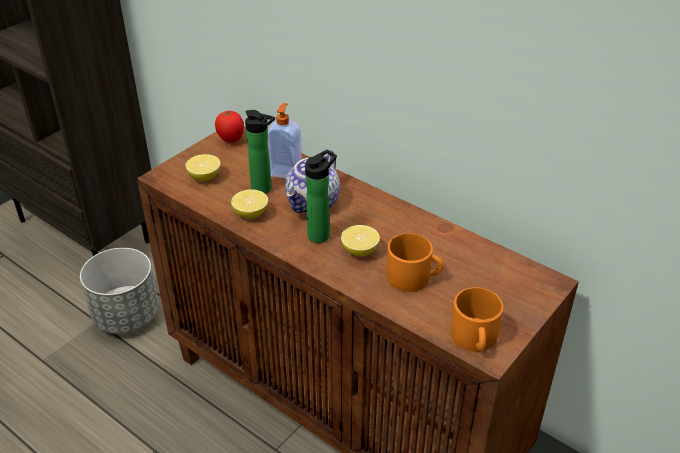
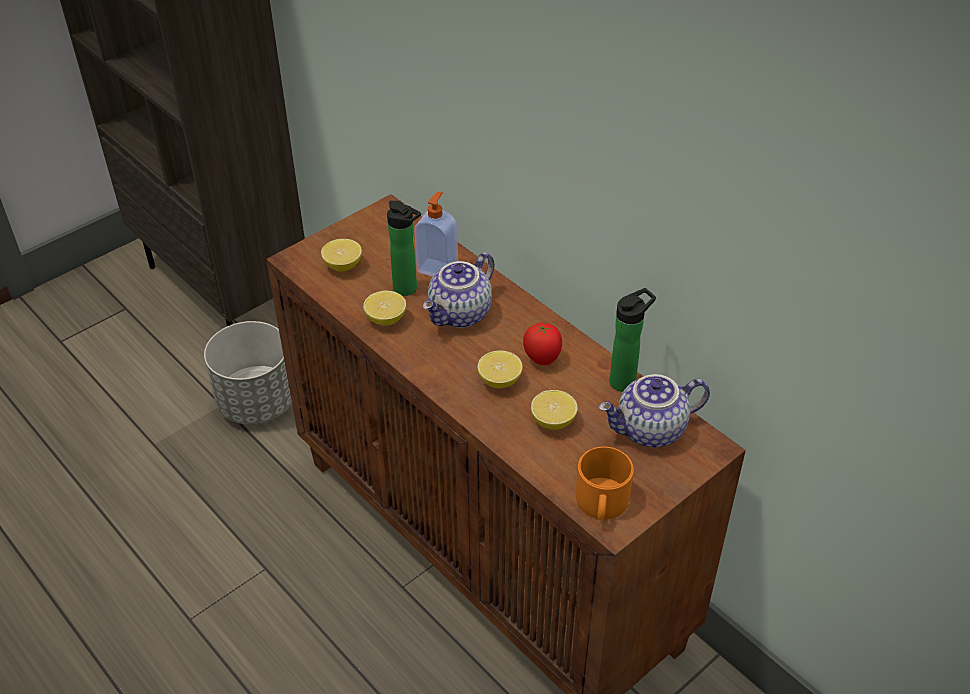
camera: 10 degrees right, 5 degrees up
(231, 140) = (383, 219): tomato -> tomato (542, 359)
(321, 234) = (460, 355): bottle -> bottle (626, 380)
(414, 277) = (553, 421): orange mug -> lemon
(497, 276) = (650, 431): none -> teapot

